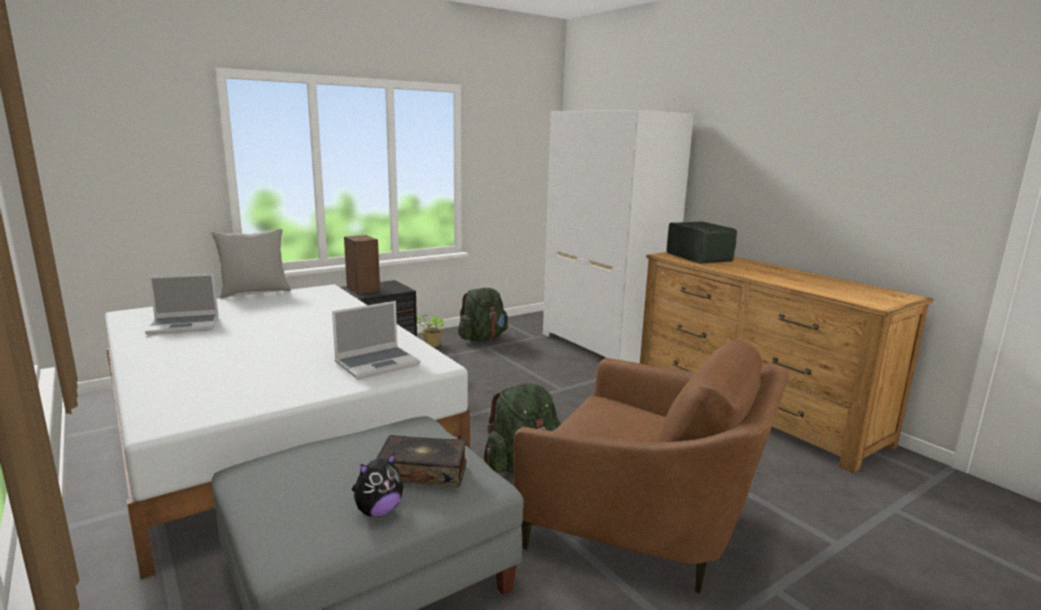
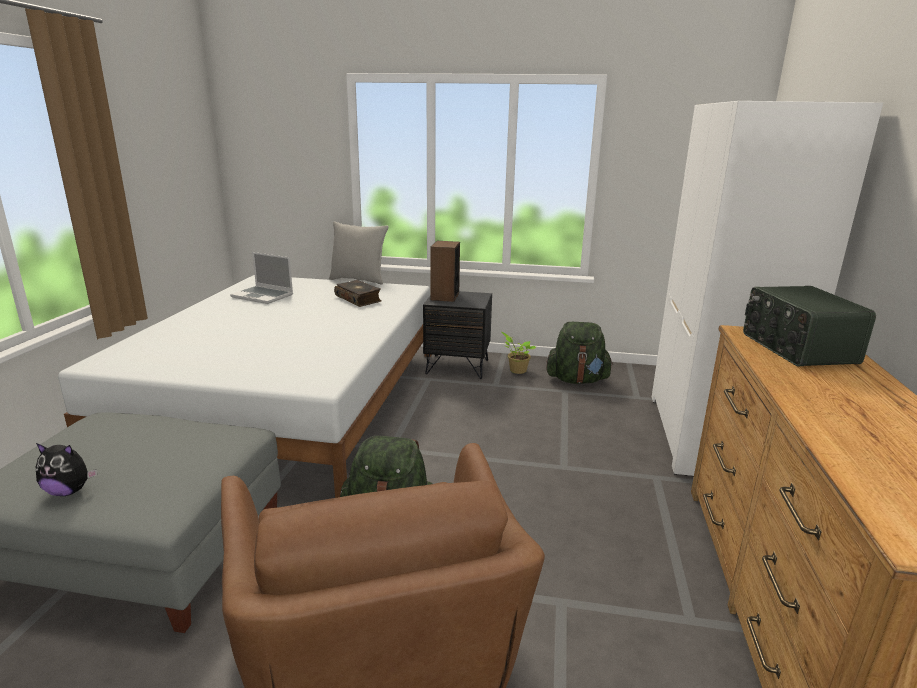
camera: 45 degrees right, 5 degrees up
(378, 363) = (288, 367): laptop -> none
(423, 471) = (145, 476): book -> book (358, 299)
(699, 257) = (796, 348): radio -> radio turned 150 degrees clockwise

